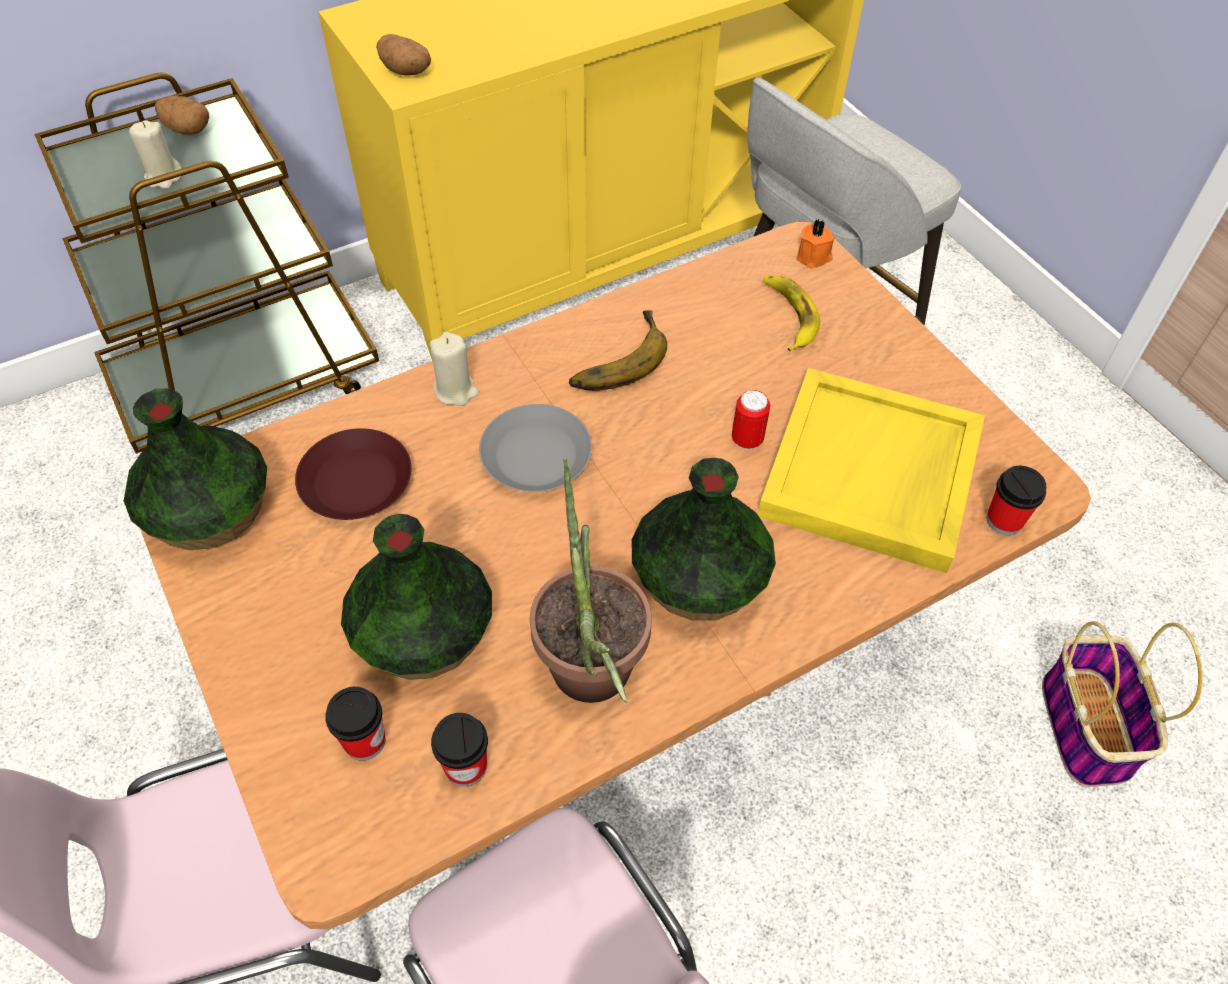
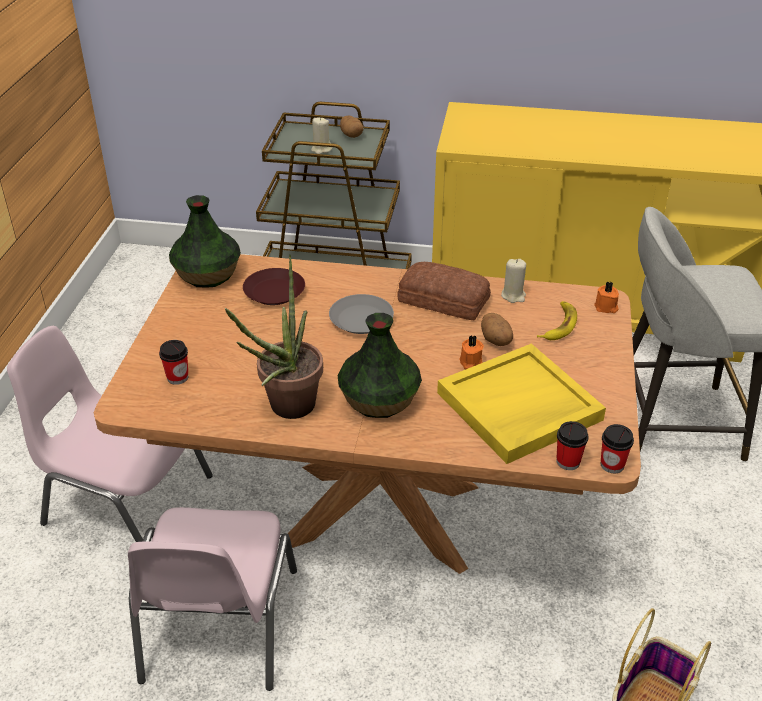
camera: 40 degrees right, 15 degrees down
(407, 71) = (461, 139): potato -> potato (496, 341)
(423, 634) = (239, 356): vase -> none
(456, 390) = (354, 280): beige candle -> beige candle (513, 295)
(466, 767) = (204, 407): cup -> cup (612, 465)
(614, 358) = (444, 301): banana -> bread
(747, 440) = (470, 362): can -> orange candle

